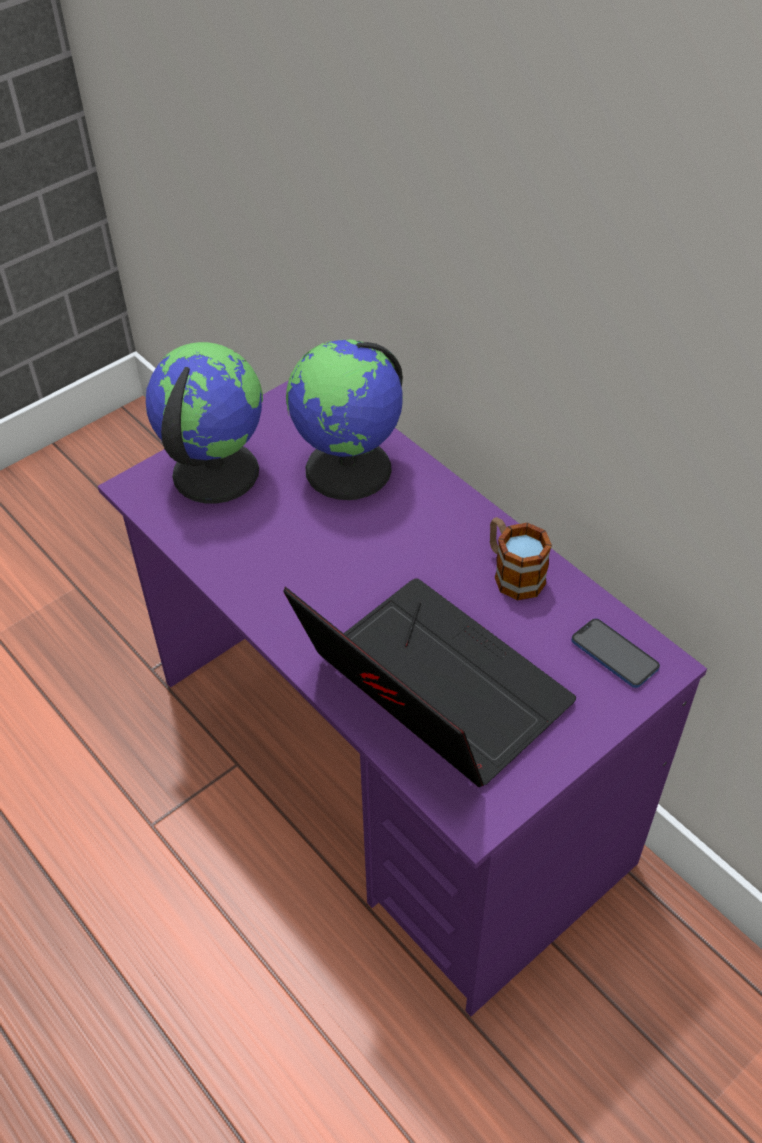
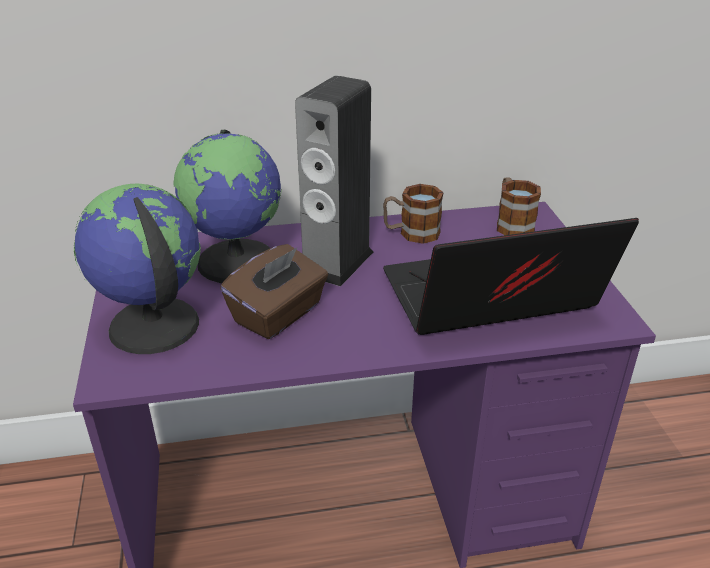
camera: 60 degrees left, 15 degrees down
(288, 541) = (278, 314): none -> brown tissue box
(405, 539) = (336, 262): none -> speaker
(614, 654) = (511, 224): phone -> mug

